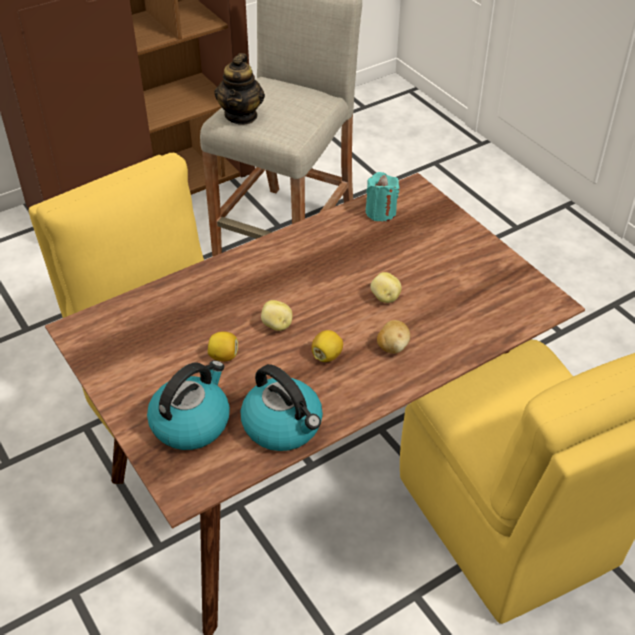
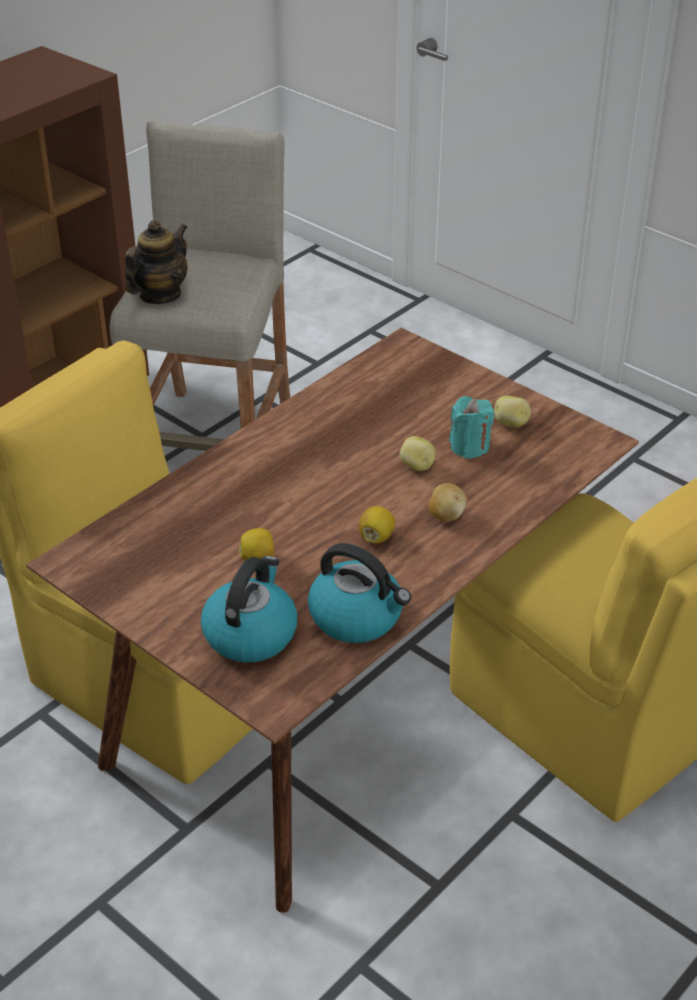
camera: 15 degrees left, 5 degrees down
(241, 115) = (160, 295): teapot -> teapot turned 135 degrees counterclockwise
(277, 325) = (306, 516): potato -> potato (511, 423)
(380, 212) = (376, 376): turquoise candle -> turquoise candle (469, 446)

